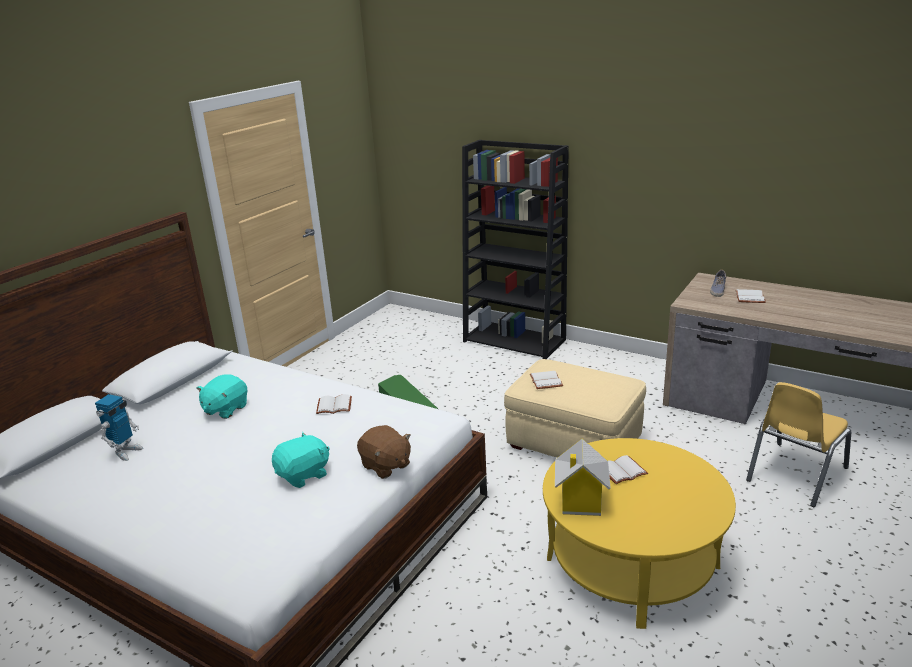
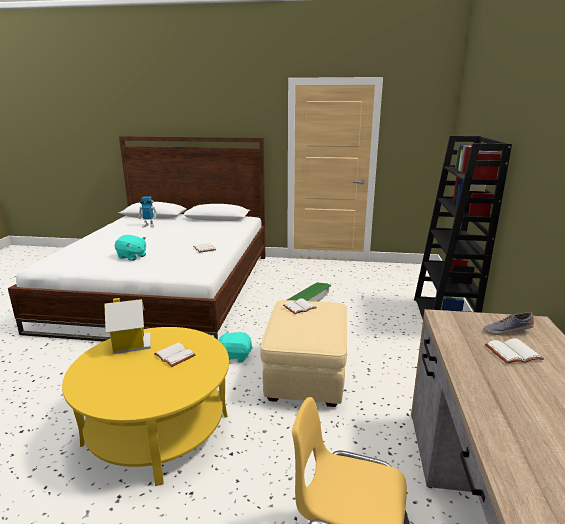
camera: 65 degrees right, 5 degrees down
(225, 409) = (192, 231): turquoise plush toy -> turquoise plush toy (235, 356)
(385, 466) = (143, 271): brown plush toy -> none

